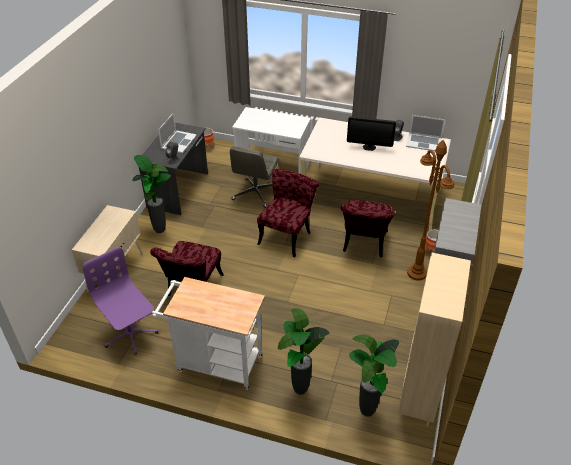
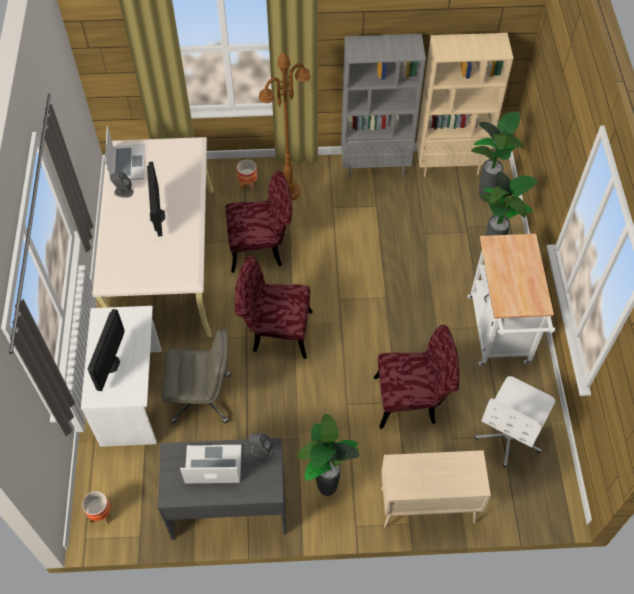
camera: 110 degrees left, 15 degrees up
(130, 334) = (509, 436): purple office chair -> white office chair
(267, 119) = (110, 364): none -> monitor

